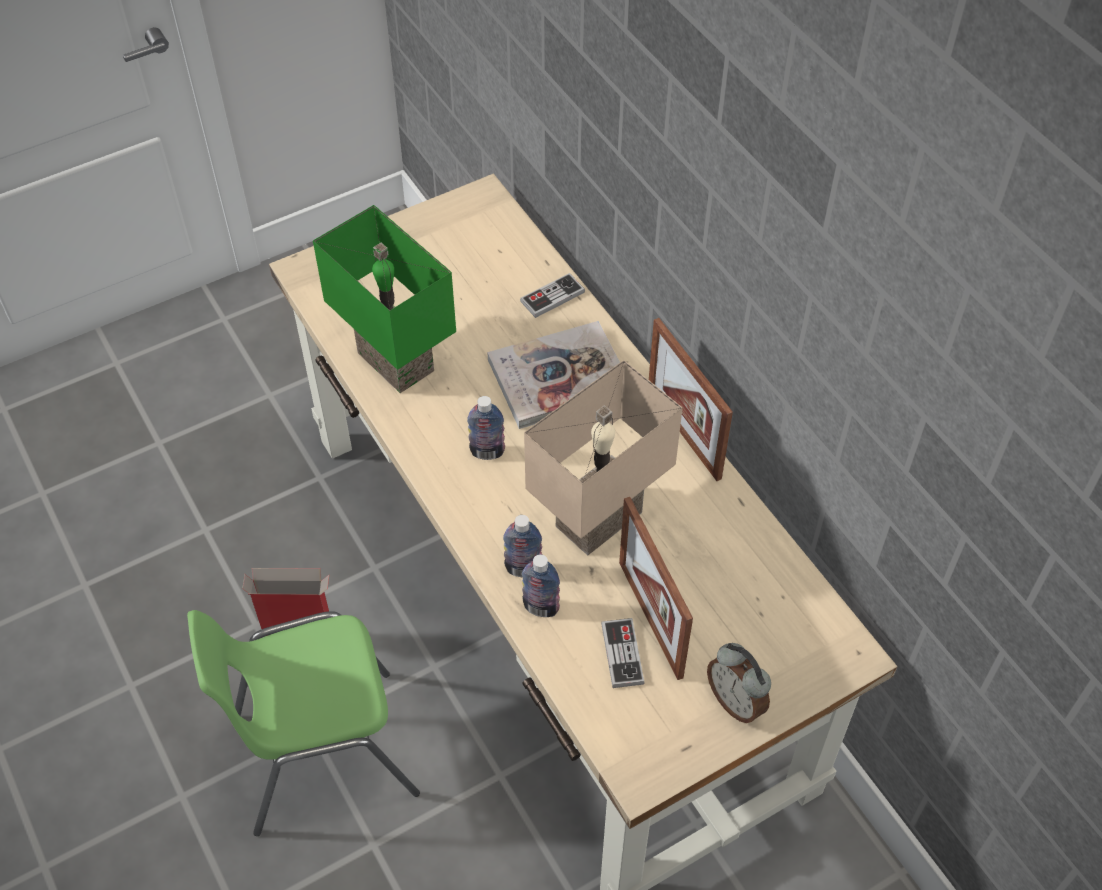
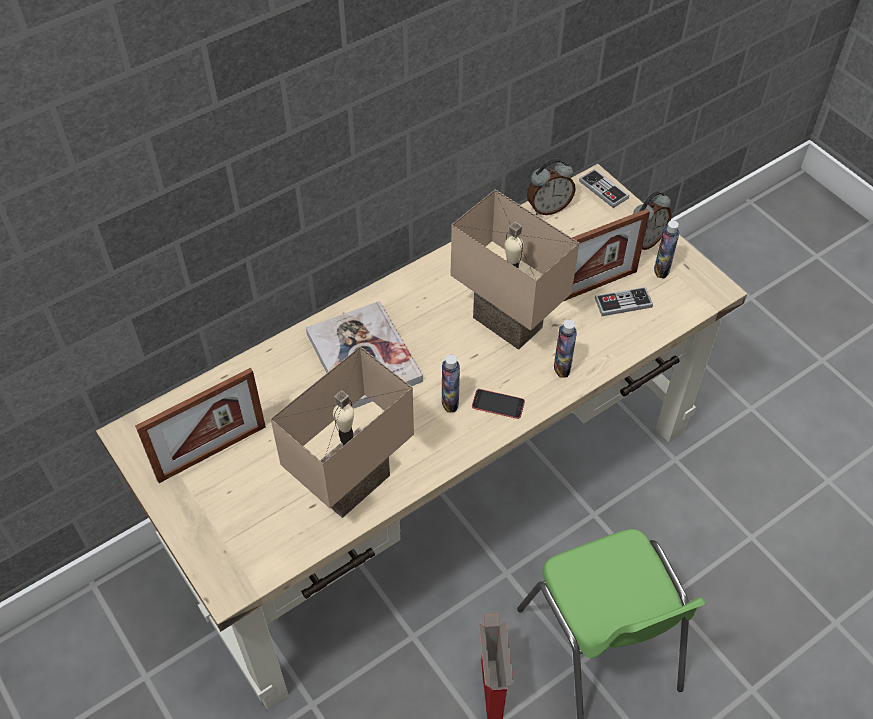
camera: 95 degrees left, 0 degrees up
(399, 360) = (350, 481): green table lamp -> beige table lamp
(477, 497) = (498, 404): none -> phone
(541, 607) = (595, 353): bottle -> bottle (661, 269)
(552, 297) = (268, 369): game controller -> game controller (603, 190)
(683, 433) = (416, 274): picture frame -> picture frame (212, 453)
(801, 589) = (548, 208): none -> alarm clock

